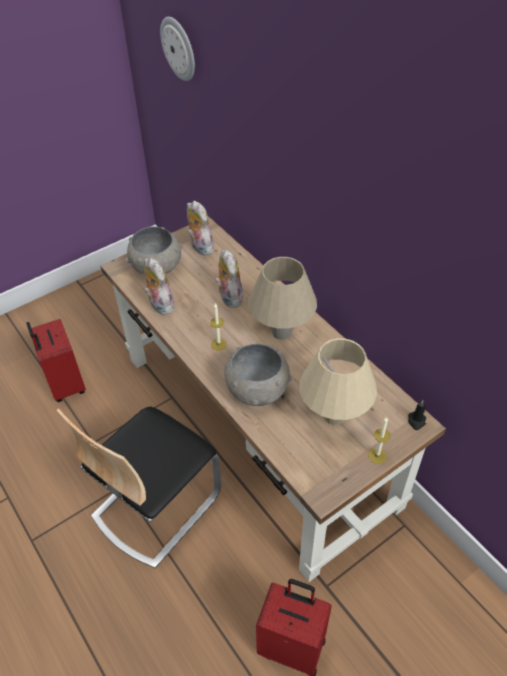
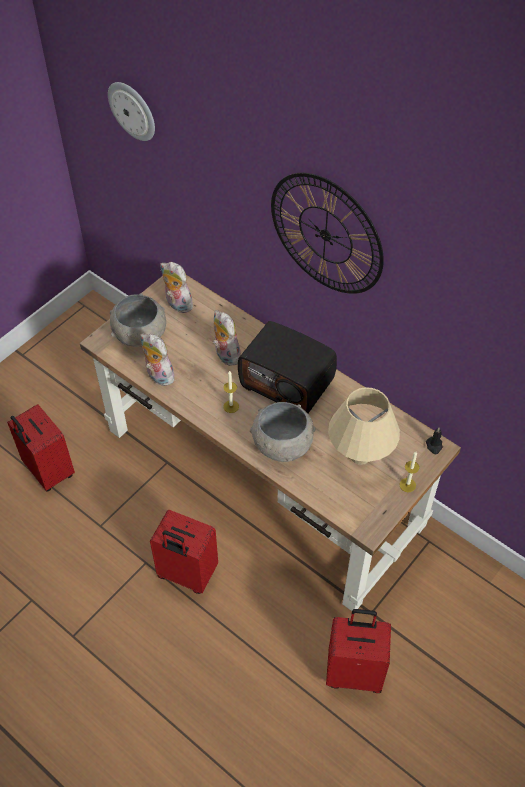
camera: 15 degrees left, 5 degrees up
(155, 505) = (186, 574): chair -> red suitcase
(281, 332) = (288, 383): beige table lamp -> radio
(331, 172) = (326, 234): none -> wall clock

